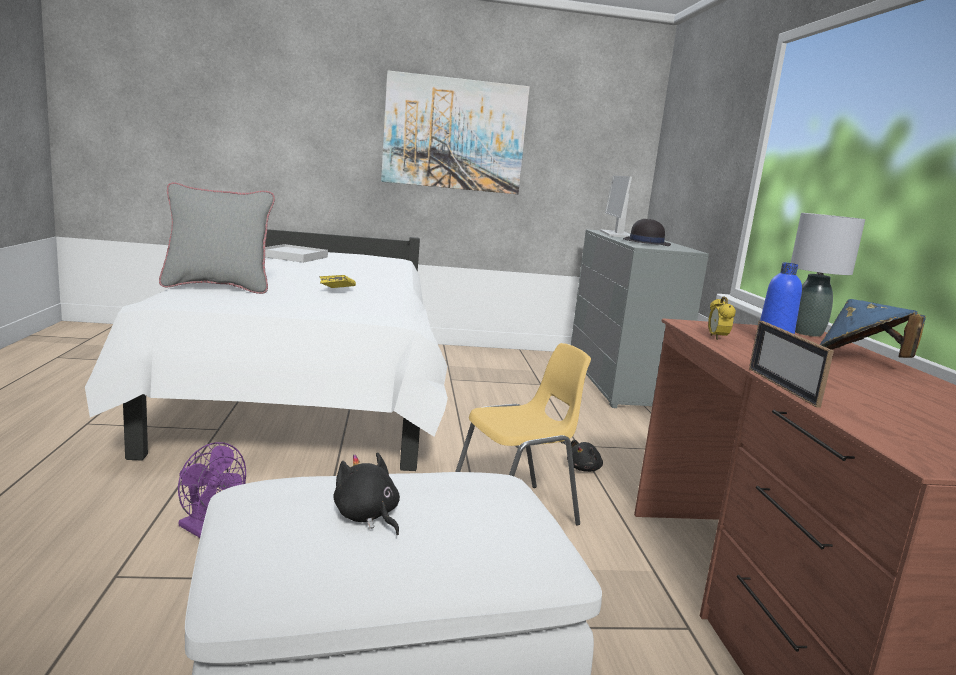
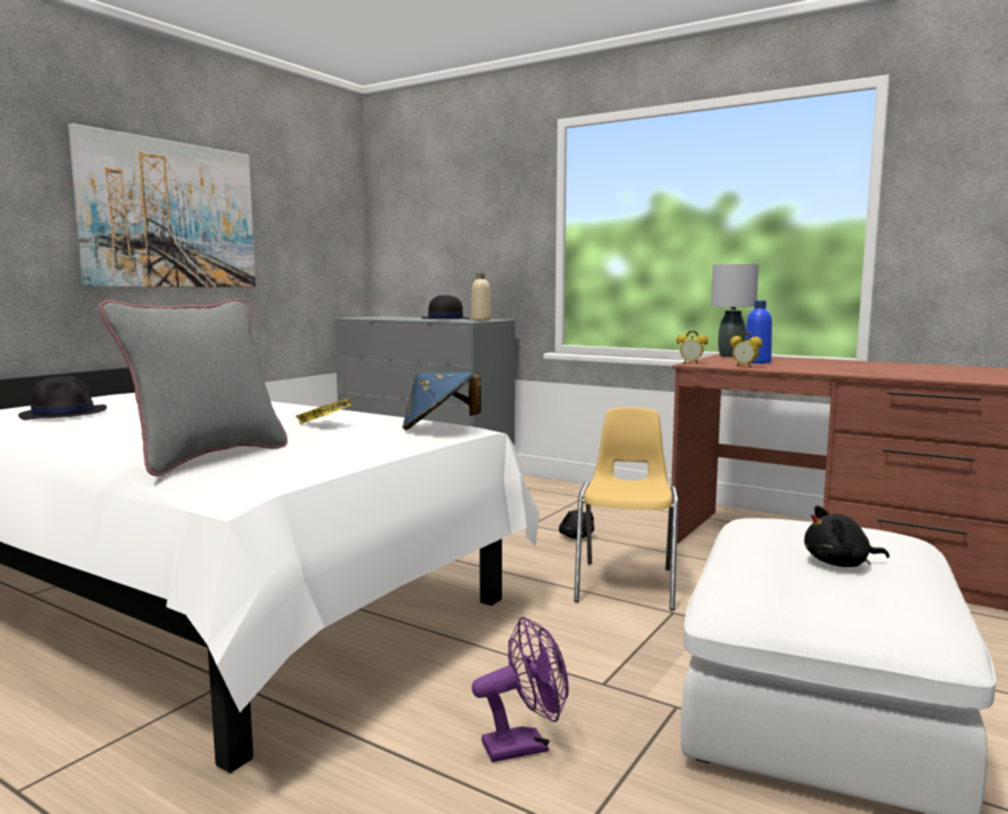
camera: 50 degrees left, 5 degrees down
(293, 256) = (64, 413): white tray -> black hat
(616, 234) = (384, 318): monitor -> none
(666, 248) = (481, 320): none -> beige bottle
(689, 322) = (691, 363): none -> alarm clock
(781, 386) = (880, 376): picture frame -> none
(859, 361) = (812, 361): blue hat -> blue hat (438, 428)

